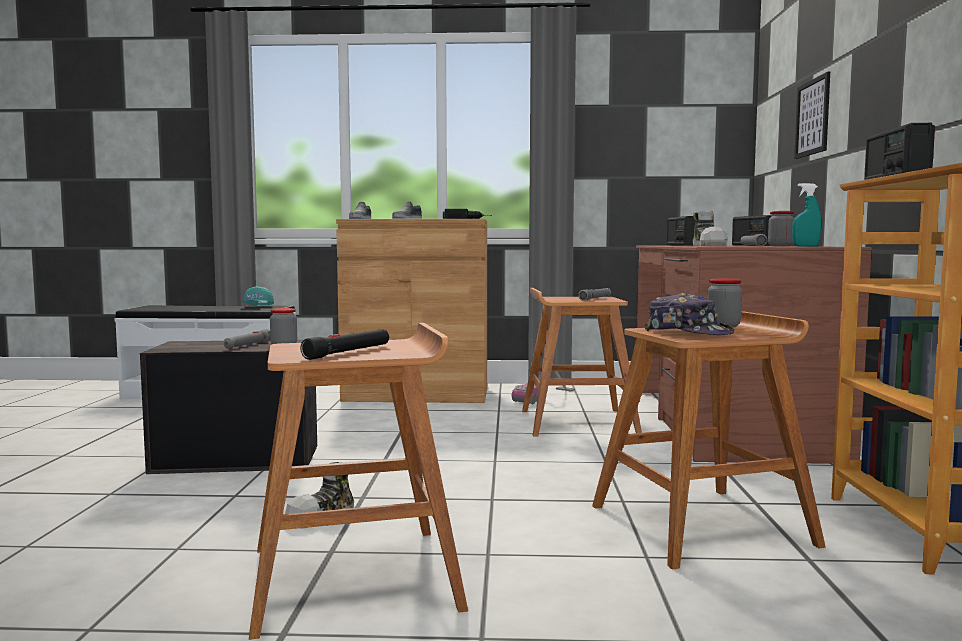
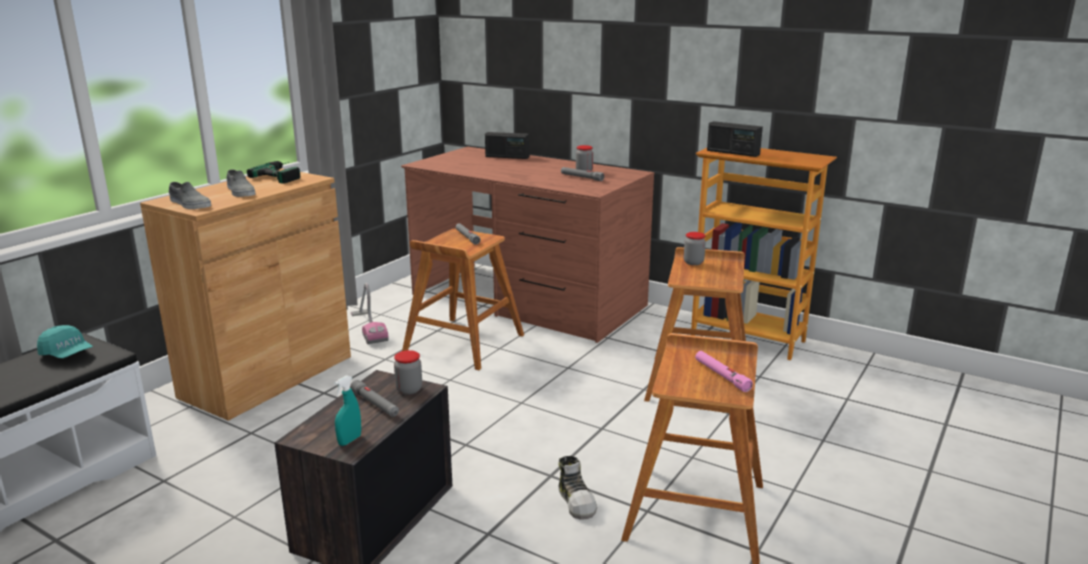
camera: 60 degrees left, 15 degrees up
(349, 352) = (721, 375): black flashlight -> pink flashlight
(681, 245) = (461, 165): radio -> none
(689, 332) = (706, 276): cap -> none
(709, 246) = (552, 181): shoe -> none
(805, 246) = (628, 178): turquoise spray bottle -> turquoise spray bottle (349, 440)
(812, 117) = (550, 57): picture -> none

